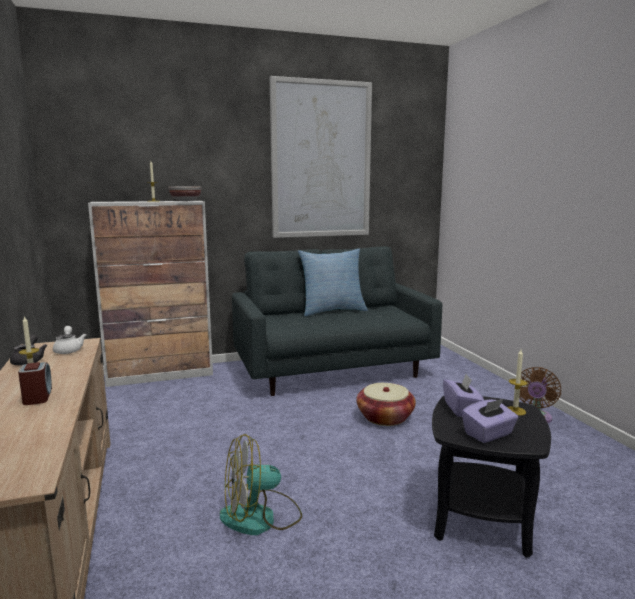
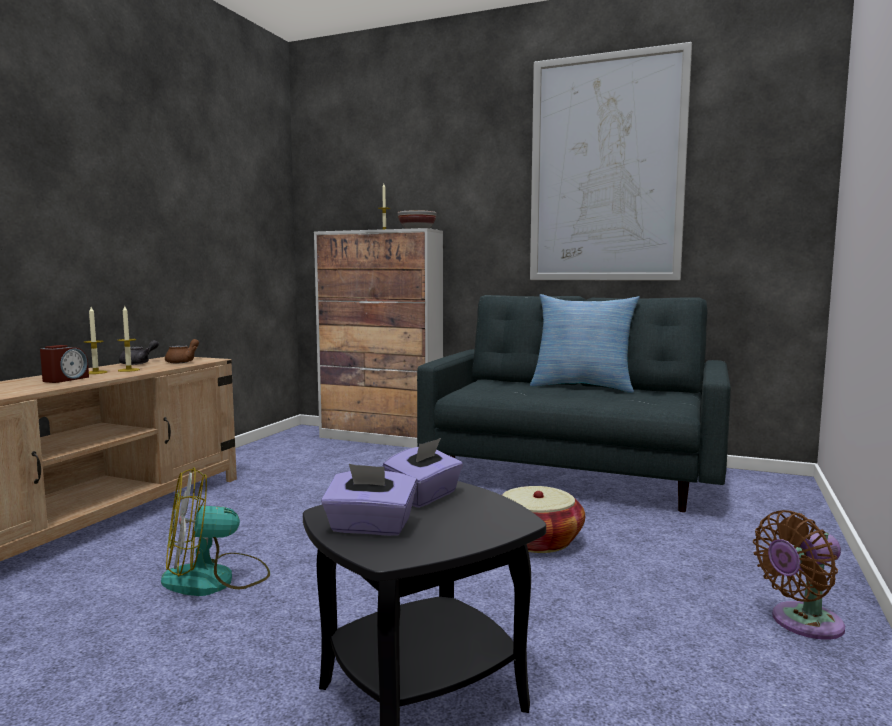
camera: 40 degrees right, 5 degrees down
(68, 350) = (183, 361): white teapot -> brown teapot
(260, 517) = (215, 579): fan -> fan turned 45 degrees counterclockwise
(515, 411) = (491, 520): candle -> candle (128, 370)

